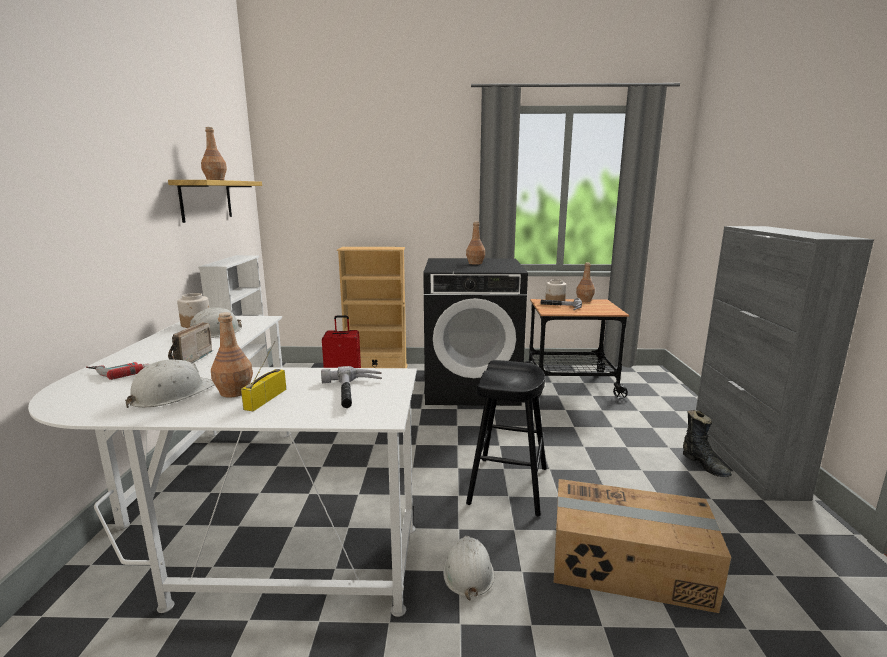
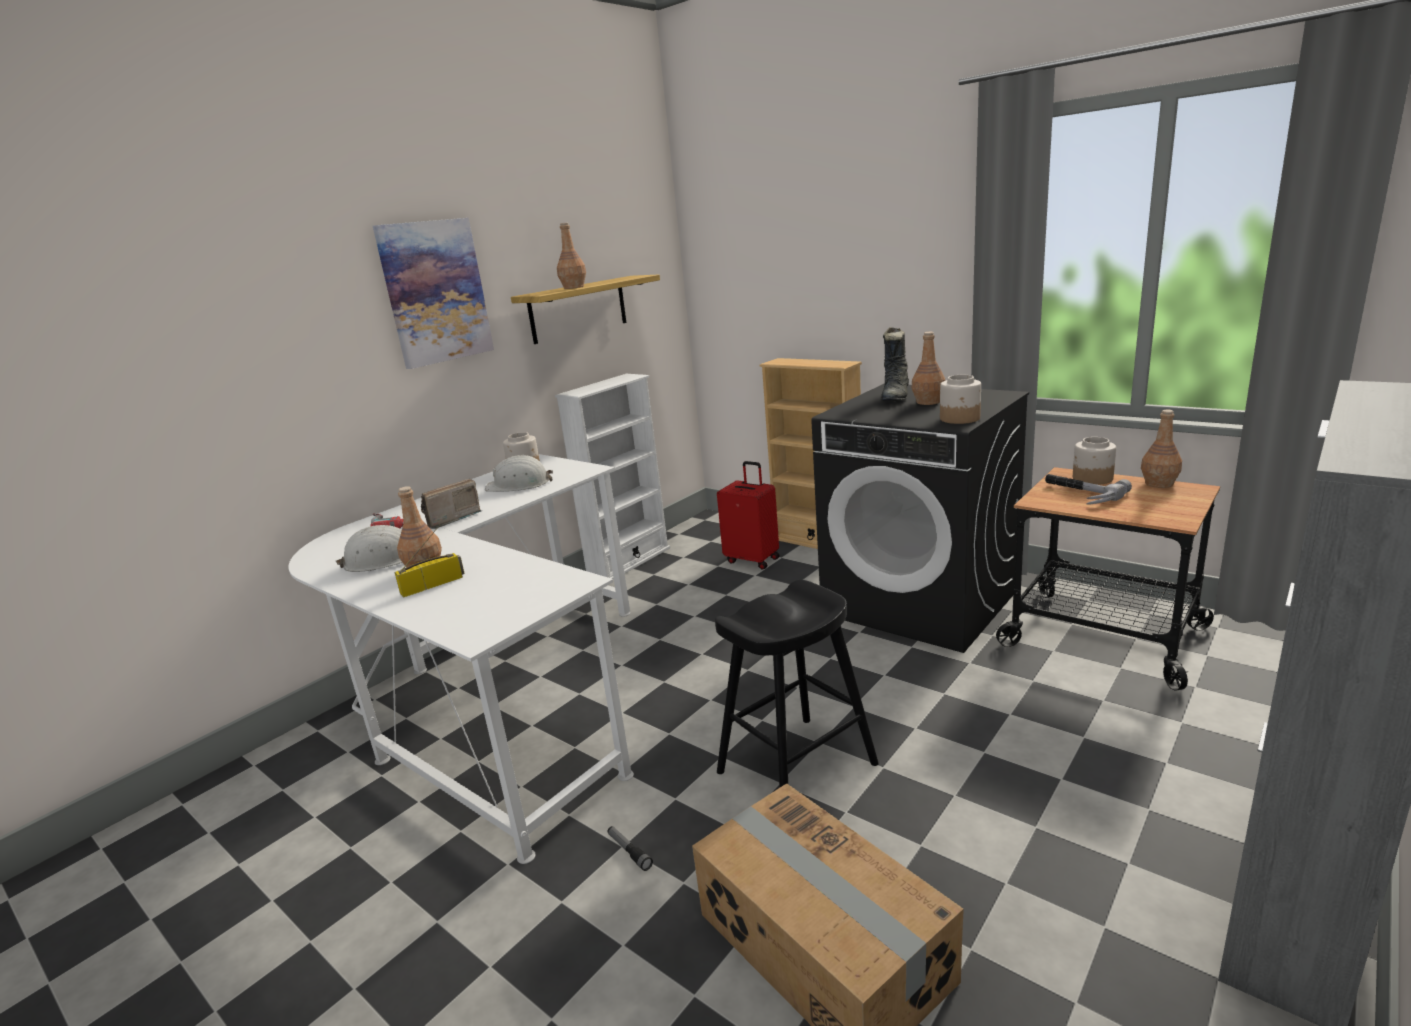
camera: 40 degrees right, 5 degrees up
(118, 162) = (435, 292): none -> picture
(353, 393) = (503, 597): hammer -> none
(467, 571) = (629, 851): white hard hat -> flashlight
(510, 268) = (960, 419): none -> jar
(704, 465) = (1180, 868): black boot -> black boot (896, 397)

